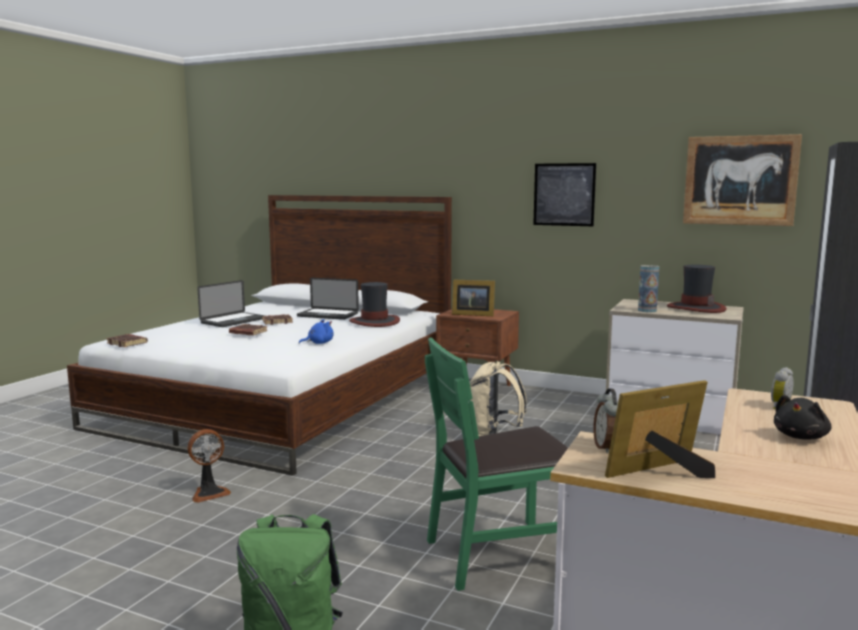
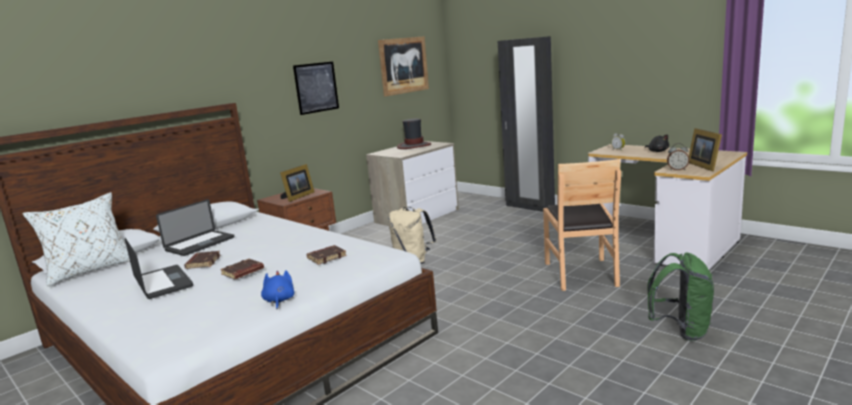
camera: 70 degrees left, 5 degrees up
(128, 343) = (206, 334): brown book -> brown book (327, 257)
(209, 493) = (454, 370): fan -> none
(273, 305) = (90, 270): none -> white pillow
(319, 343) = (323, 244): blue plush toy -> blue plush toy (279, 301)
(374, 322) = (265, 227): hat -> none
(500, 554) = (581, 273): green chair -> brown chair
(647, 310) = (410, 152): vase -> none

